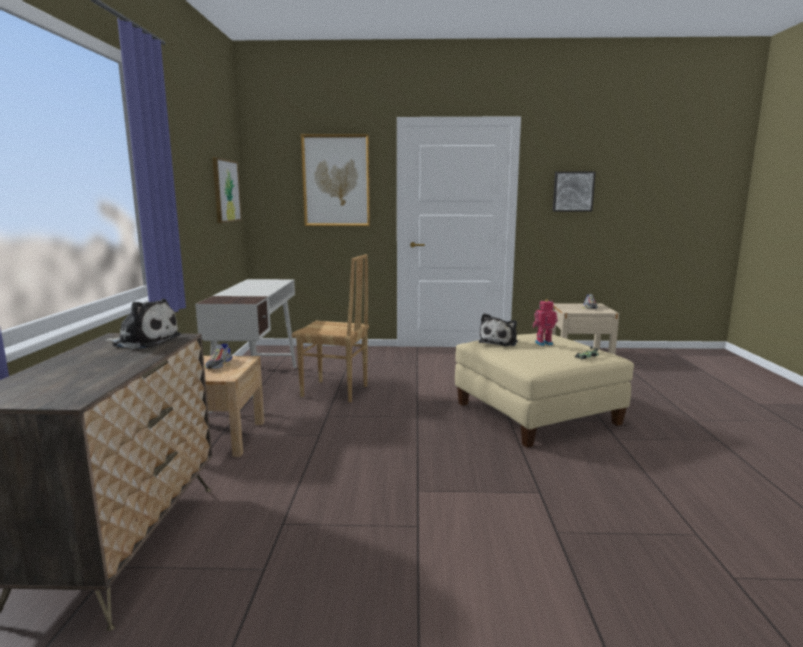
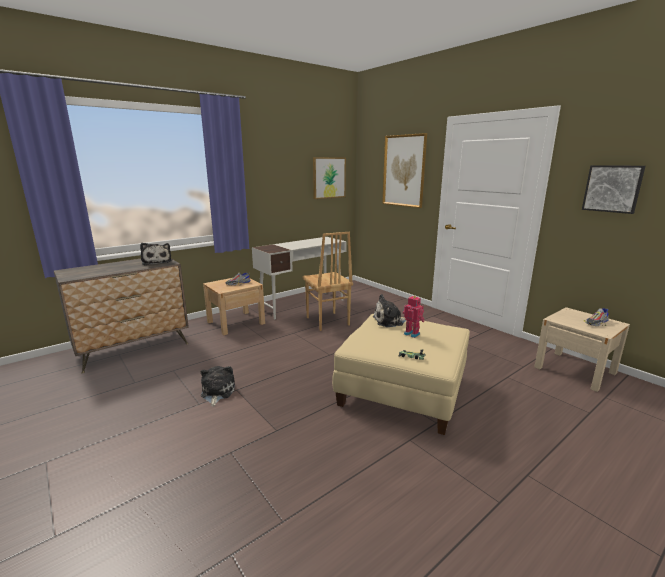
camera: 50 degrees right, 5 degrees up
(405, 505) = (217, 392): none -> plush toy

